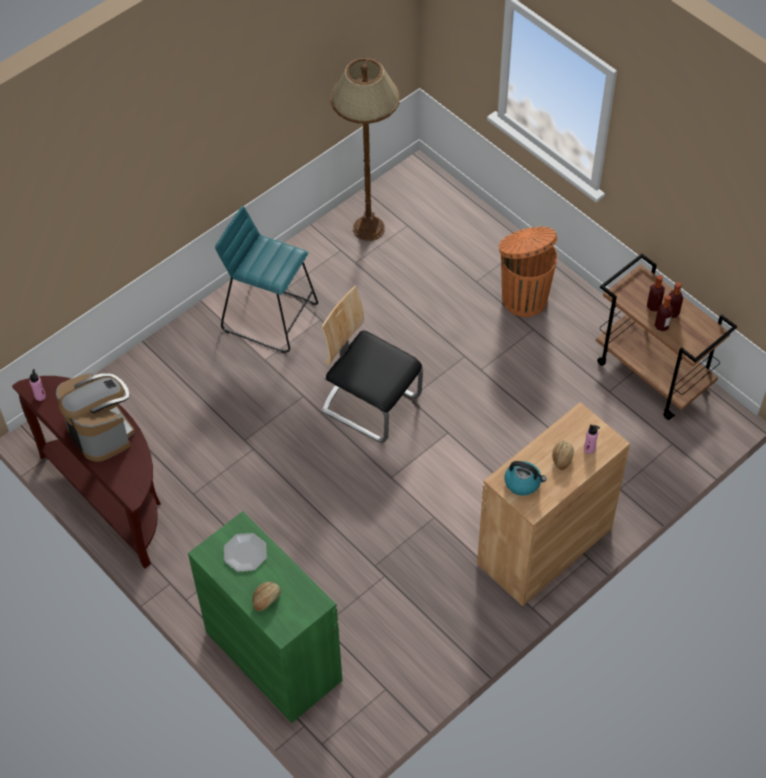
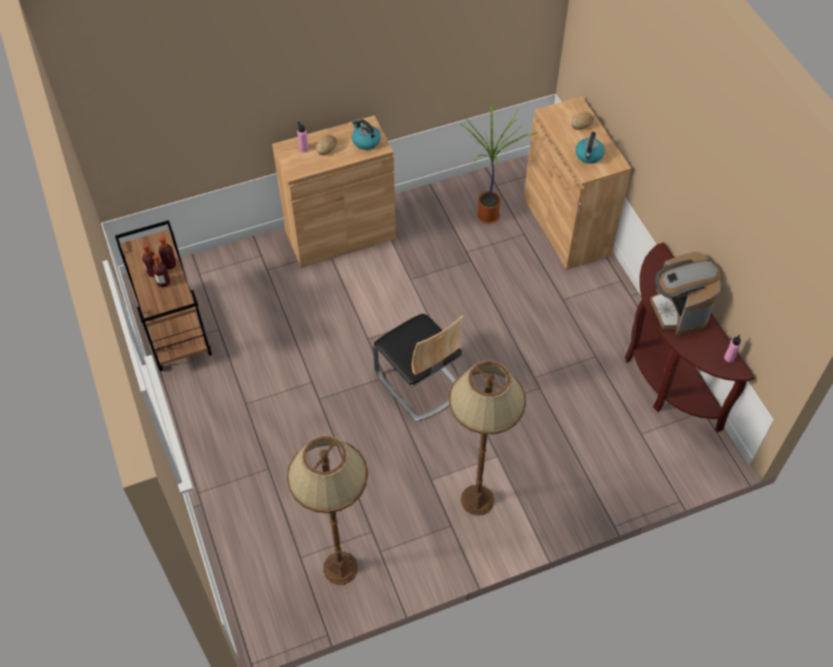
camera: 160 degrees left, 0 degrees up
(245, 553) = (589, 155): plate -> kettle
(270, 316) = (476, 500): turquoise stool -> brown floor lamp
(273, 656) = (566, 226): green cabinet -> brown cabinet
(375, 636) = (489, 216): none -> potted plant
(523, 297) = (235, 437): orange trash can -> none

